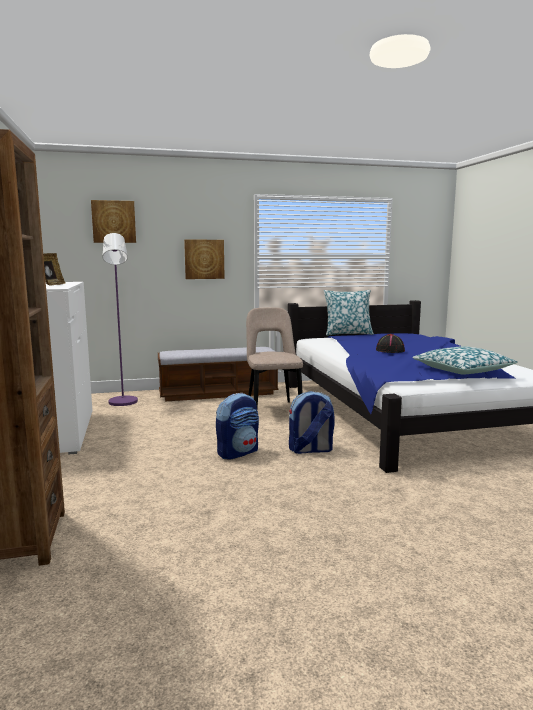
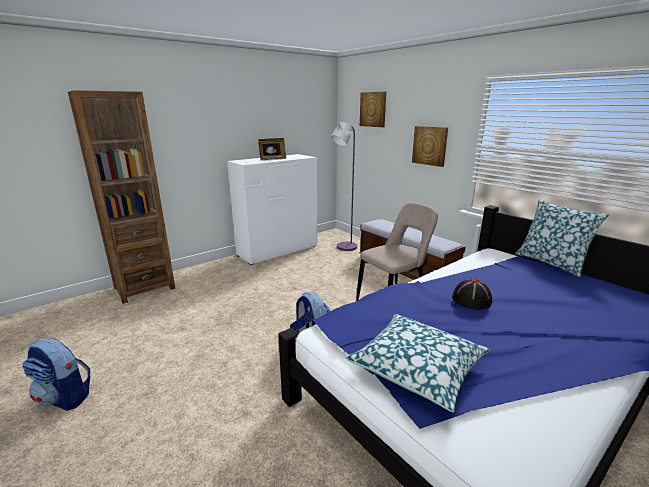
camera: 65 degrees right, 10 degrees up
(238, 452) = (283, 312): backpack -> backpack (65, 397)

